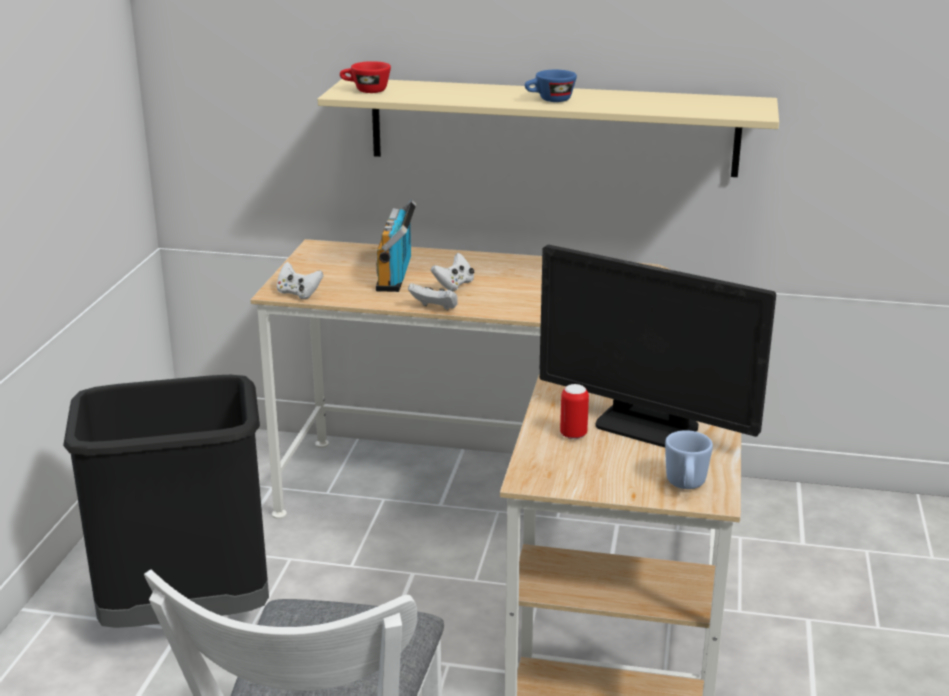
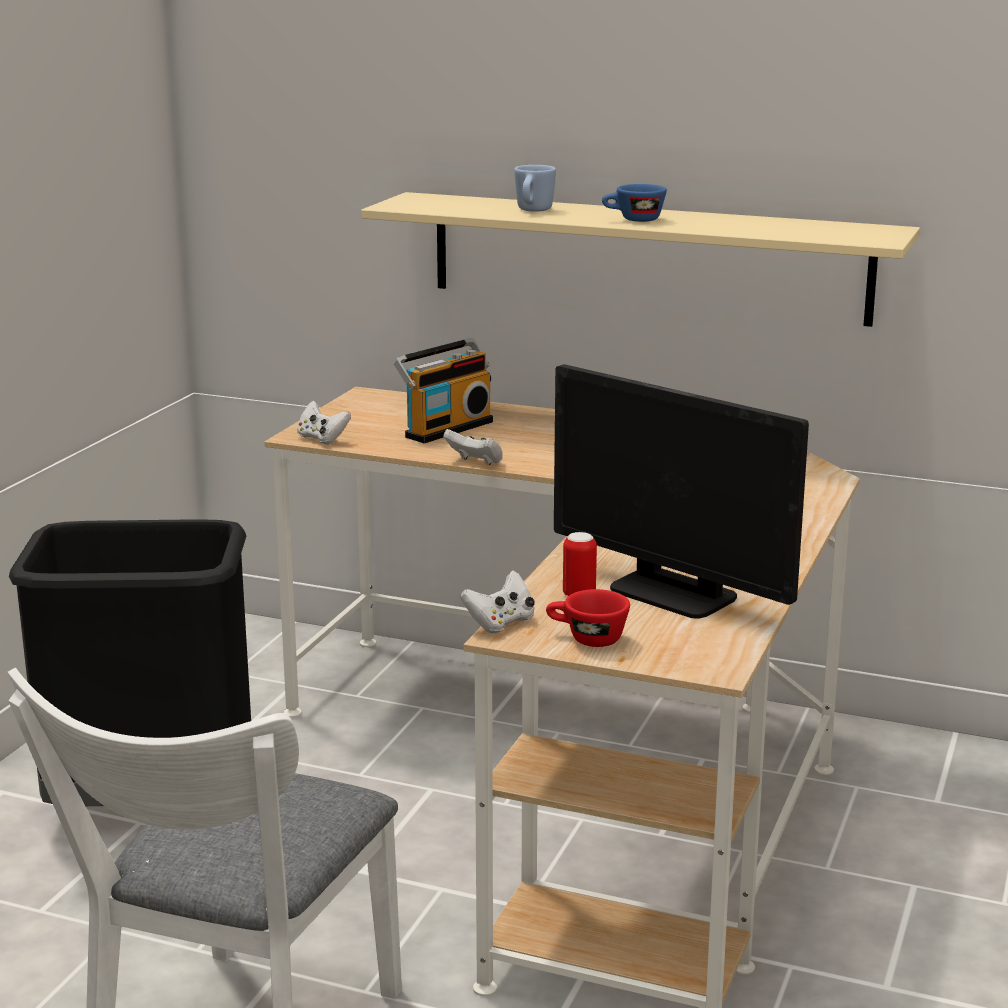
camera: 10 degrees right, 5 degrees down
(365, 91) = (421, 204): red cup -> red cup (586, 639)
(397, 276) = (446, 428): radio -> radio turned 150 degrees counterclockwise
(454, 285) = (509, 441): white game controller -> white game controller (500, 623)
(686, 486) = (690, 655): blue mug -> blue mug (533, 211)

